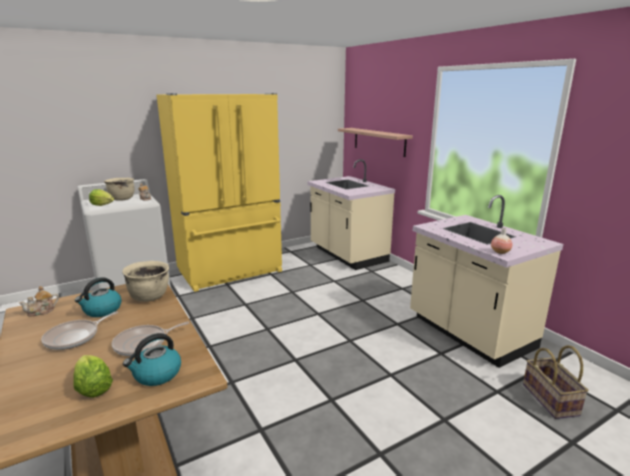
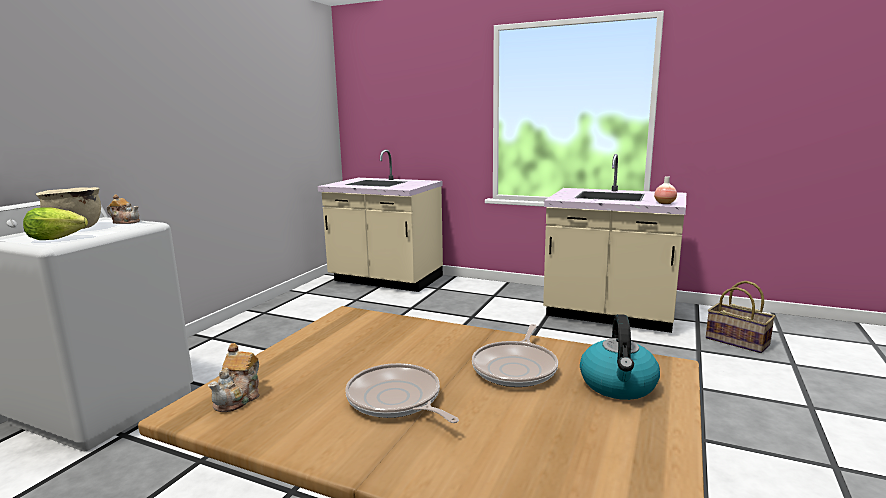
camera: 35 degrees left, 5 degrees down
(75, 337) = (396, 400): frying pan -> frying pan turned 135 degrees clockwise
(93, 388) = (587, 431): lettuce -> none
(102, 310) = (352, 361): kettle -> none
(150, 296) = (386, 327): beige cooking pot -> none
(231, 272) = (252, 334): yellow fridge -> none
(379, 141) = (407, 124): shelf -> none

